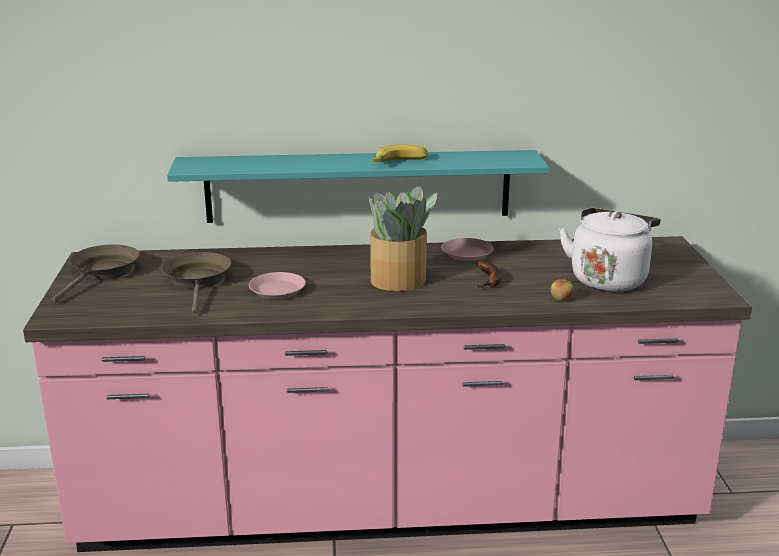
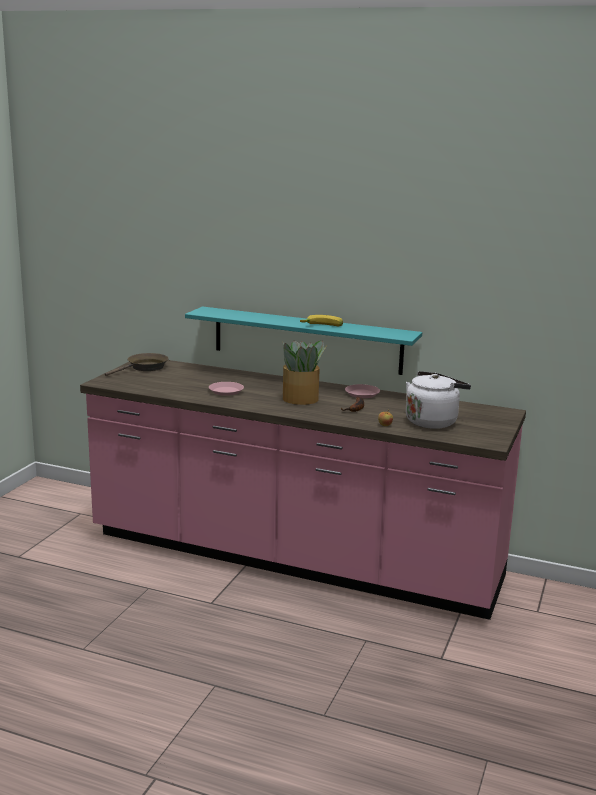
camera: 25 degrees right, 5 degrees down
(198, 281) = (189, 380): brown frying pan -> none

